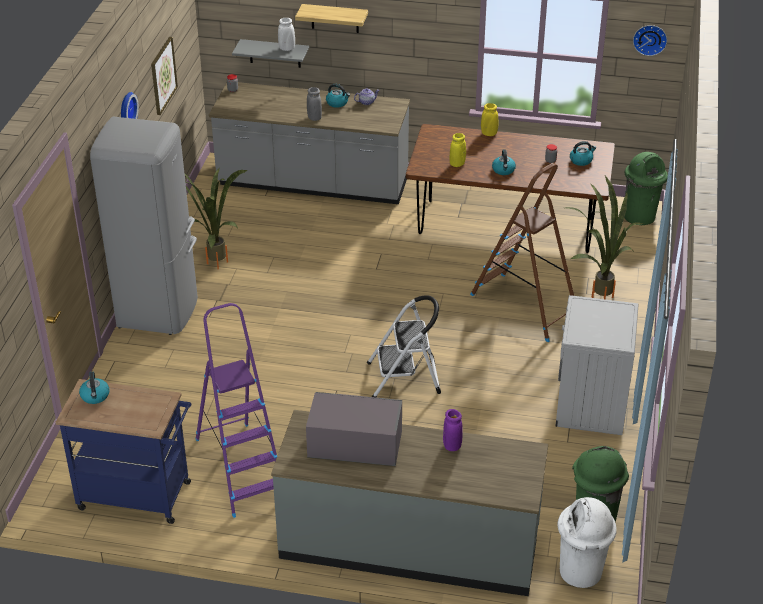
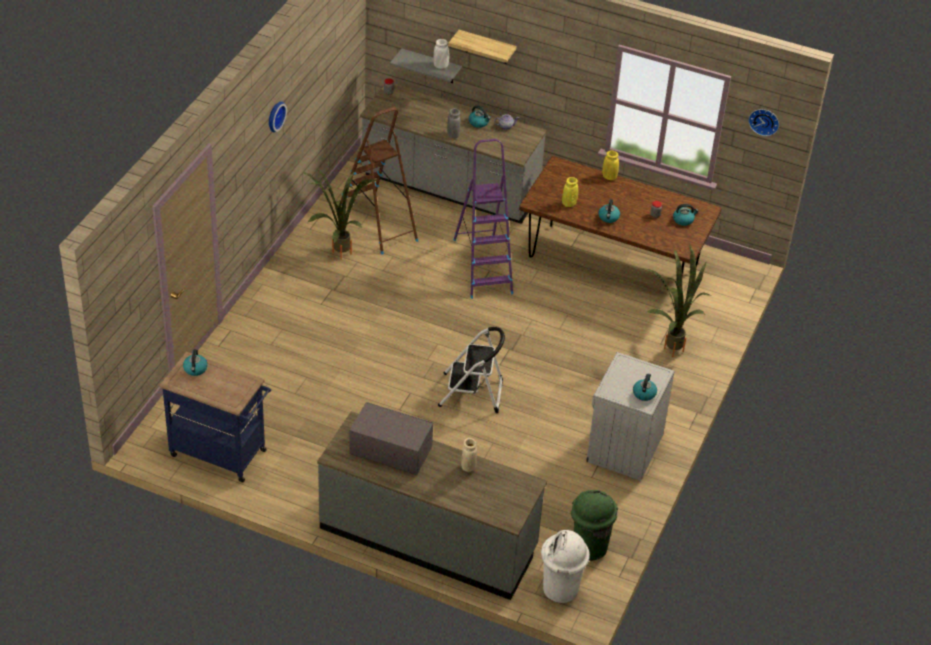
camera: 10 degrees right, 5 degrees up
(160, 311) = (280, 291): grey fridge -> none
(163, 75) = (319, 80): picture -> none
(240, 469) = (310, 447): purple step ladder -> purple step ladder (483, 266)
(452, 445) = (468, 466): purple vase -> beige vase
(523, 307) = (599, 346): brown step ladder -> brown step ladder (377, 222)
(616, 331) = (644, 393): none -> kettle
(640, 216) = (740, 276): green trash can -> none

